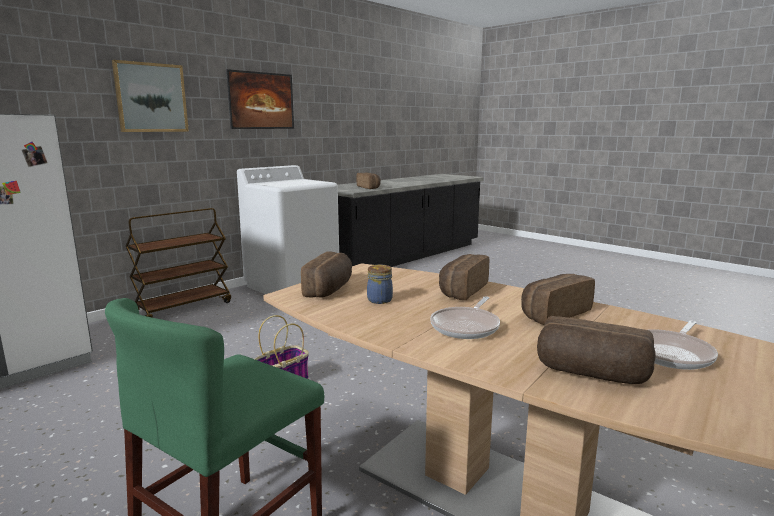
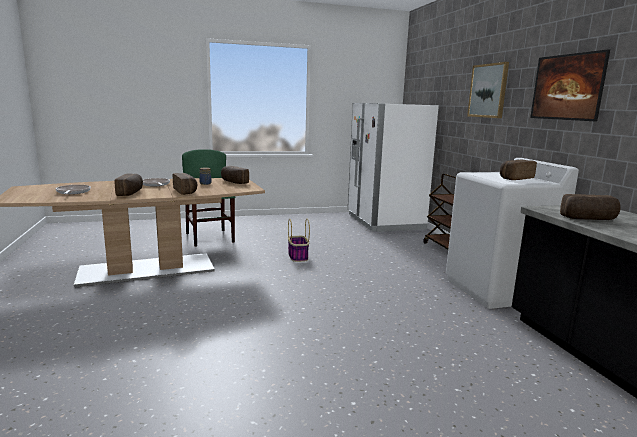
camera: 120 degrees right, 0 degrees up
(591, 374) = (98, 185): bread -> bread (514, 178)

